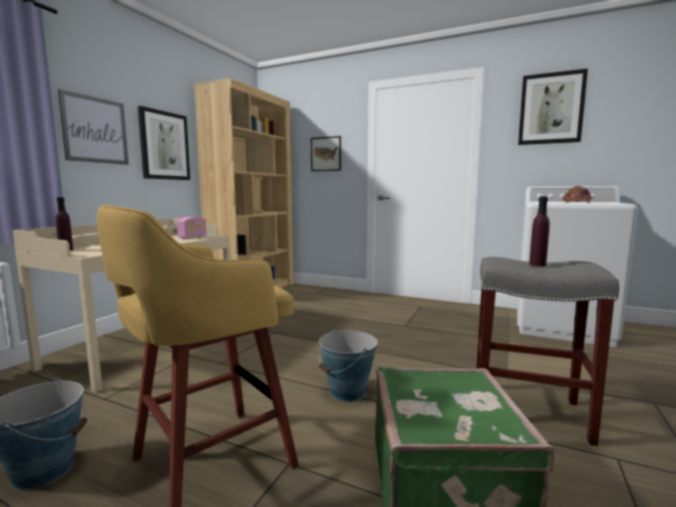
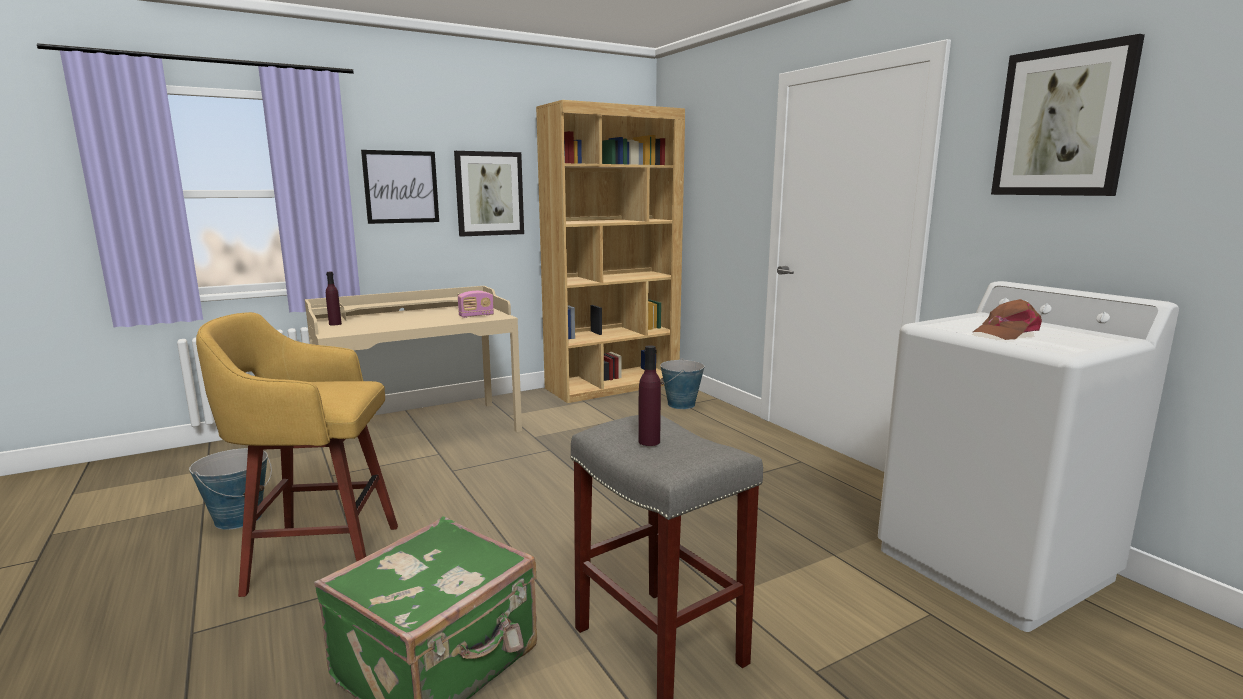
camera: 35 degrees right, 5 degrees up
(326, 154) = (723, 191): picture -> none
(348, 392) = (511, 542): bucket -> bucket (681, 404)

